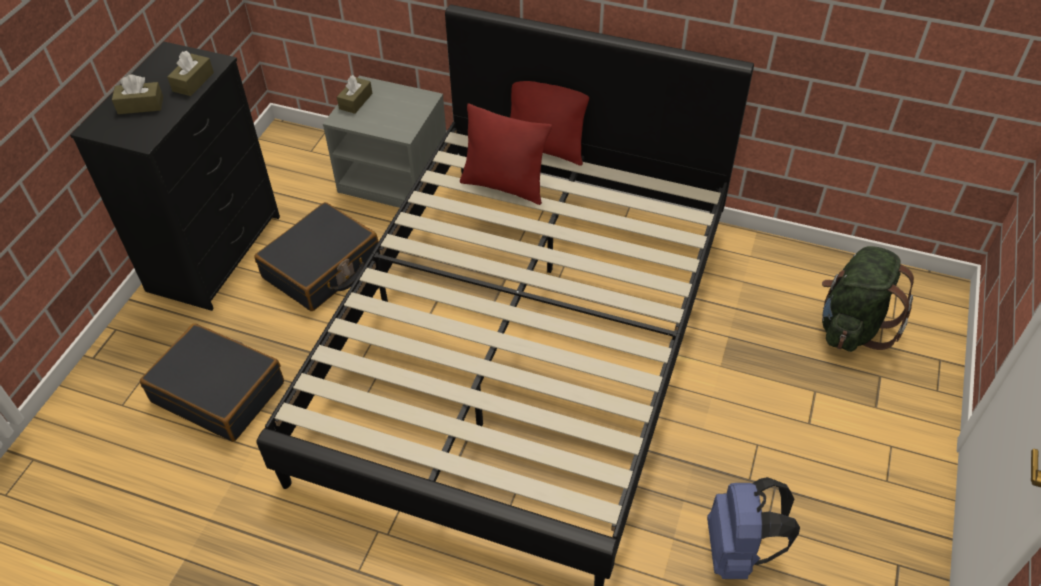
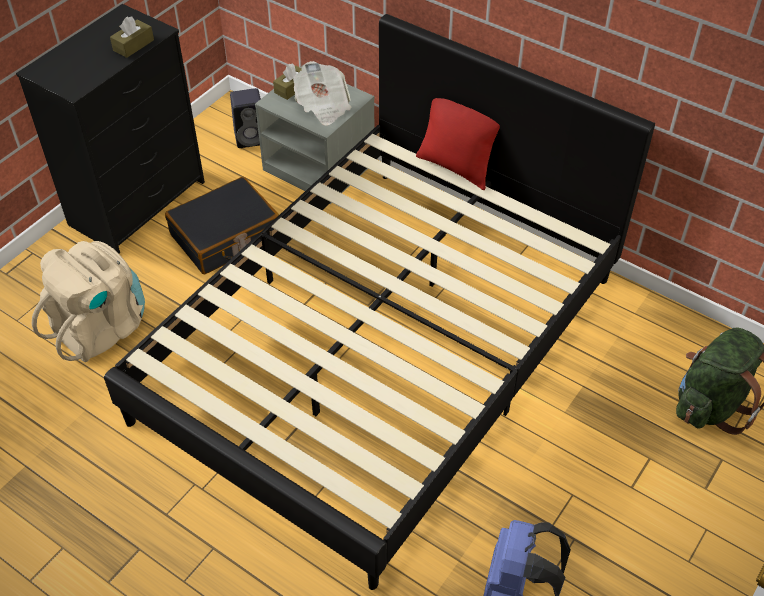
camera: 15 degrees right, 0 degrees up
(140, 105) = (82, 58): brown tissue box -> none
(219, 392) = (100, 328): black suitcase -> beige backpack
(314, 162) = (252, 137): none -> black speaker
(394, 113) = (323, 106): none -> newspaper
(504, 186) = (404, 195): red pillow -> none

